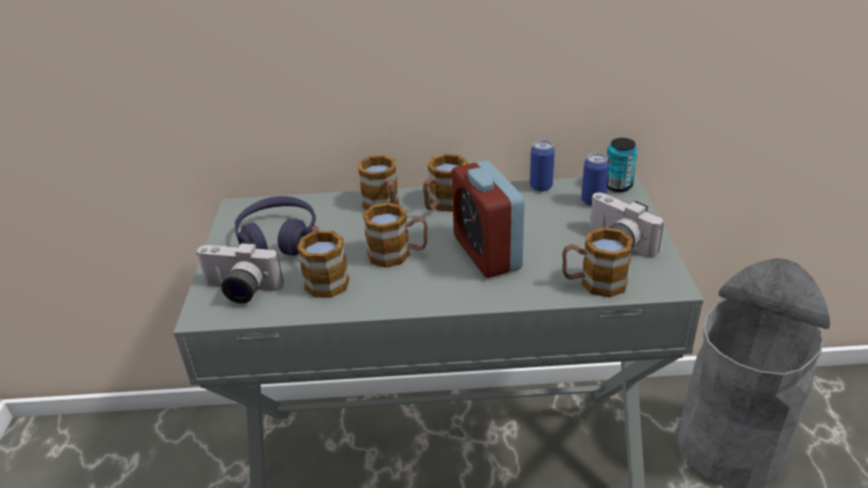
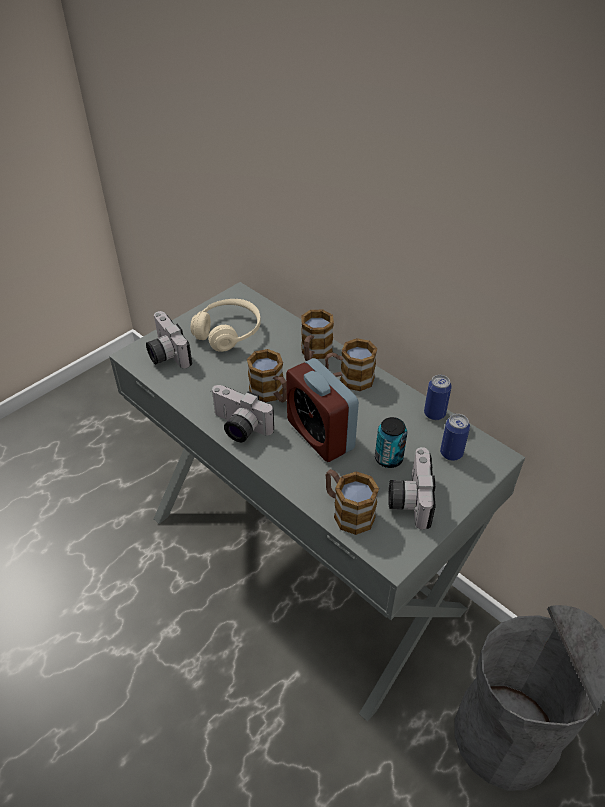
camera: 45 degrees right, 10 degrees up
(278, 238) = (228, 332): purple headphones -> beige headphones
(325, 278) = (213, 379): mug -> none
(412, 294) = (238, 428): none -> camera
(487, 252) = (320, 435): alarm clock -> alarm clock turned 60 degrees counterclockwise
(618, 186) = (491, 456): can -> can (388, 458)

